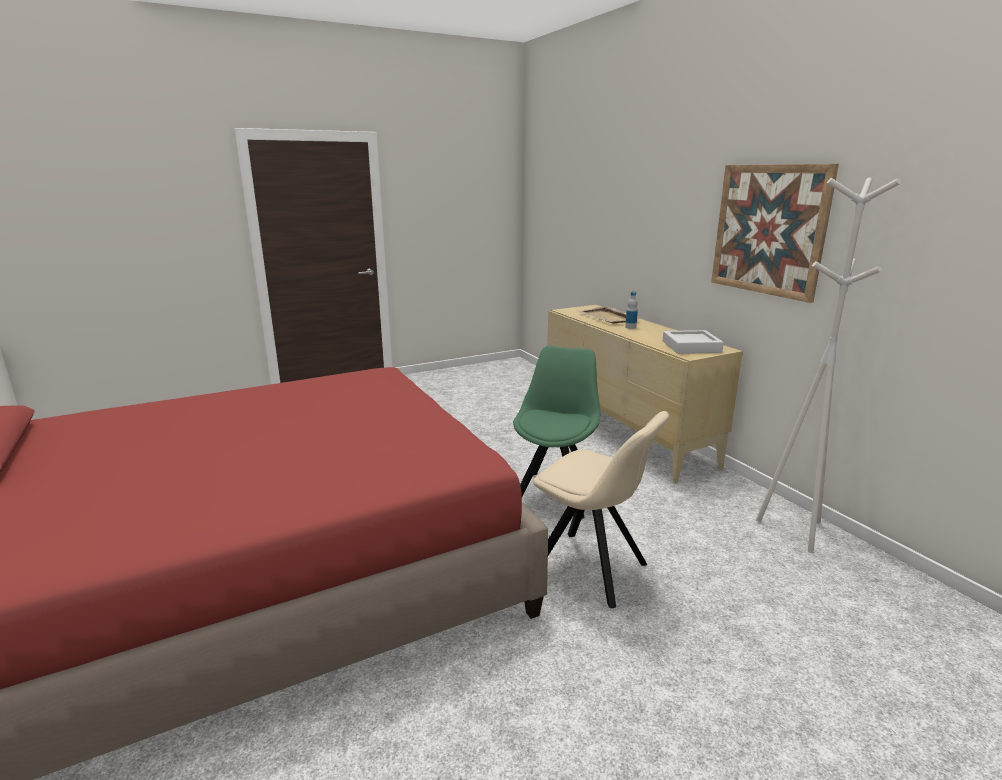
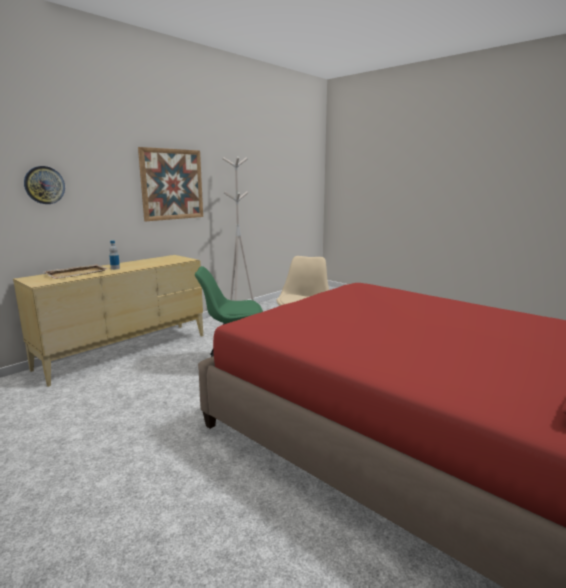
camera: 110 degrees left, 5 degrees down
(630, 215) = (44, 185): none -> wall clock
(691, 347) = (169, 259): grey tray -> none

